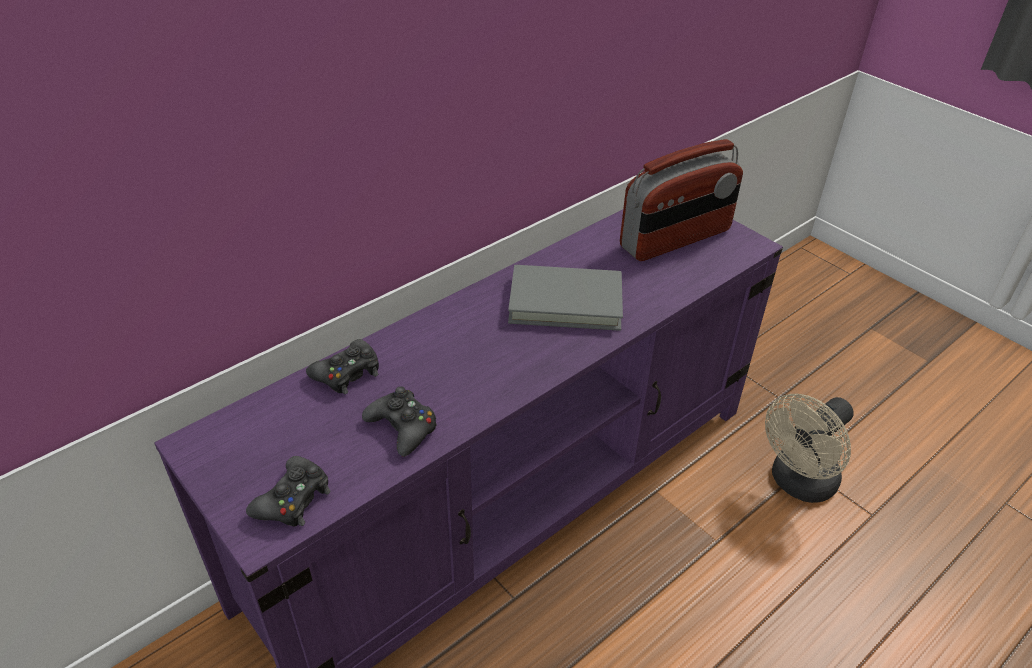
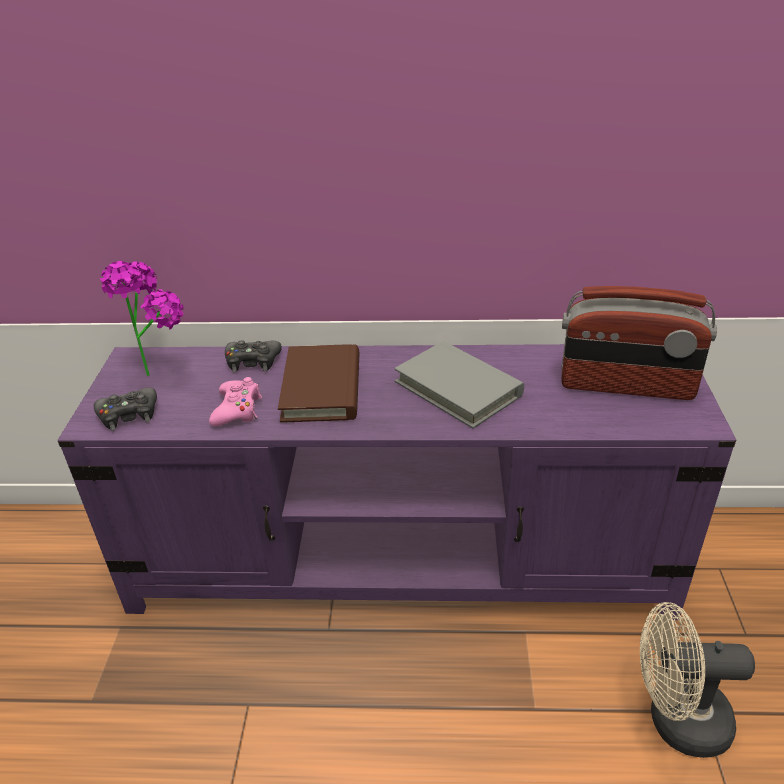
camera: 45 degrees right, 5 degrees down
(254, 433) = (161, 368): none -> potted plant
(403, 427) = (237, 410): black game controller -> pink game controller
(453, 363) = (322, 388): none -> brown book

